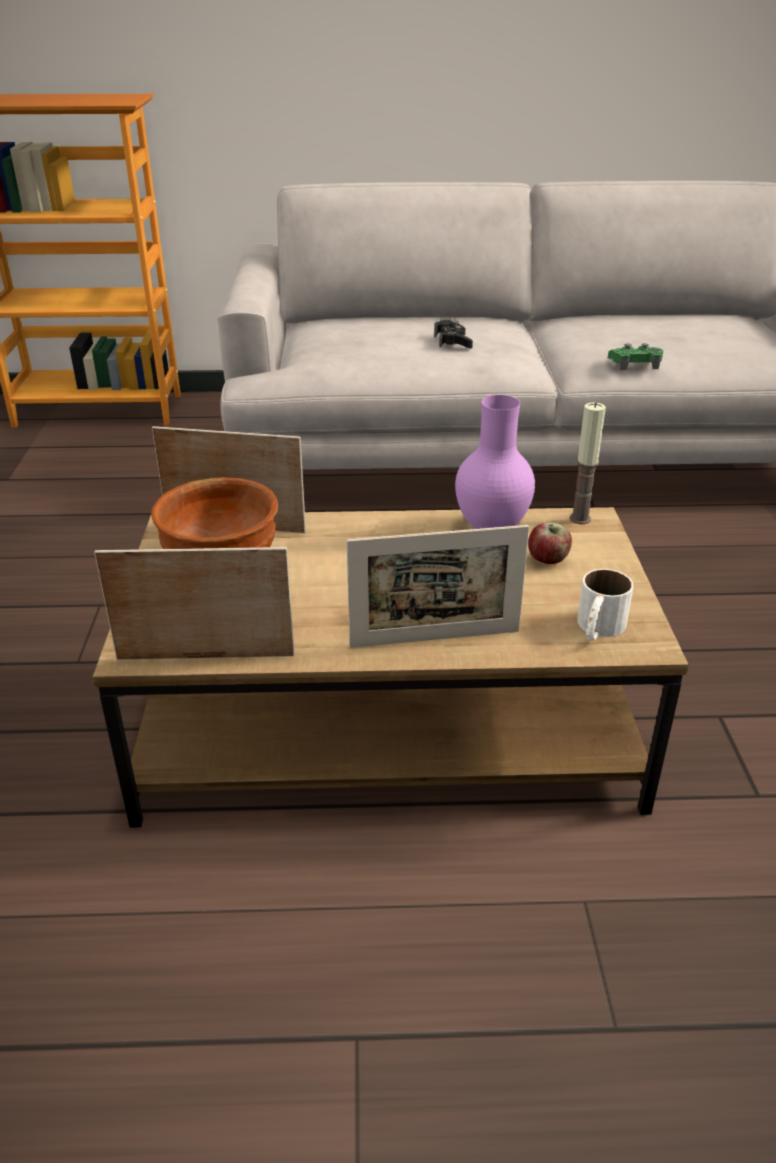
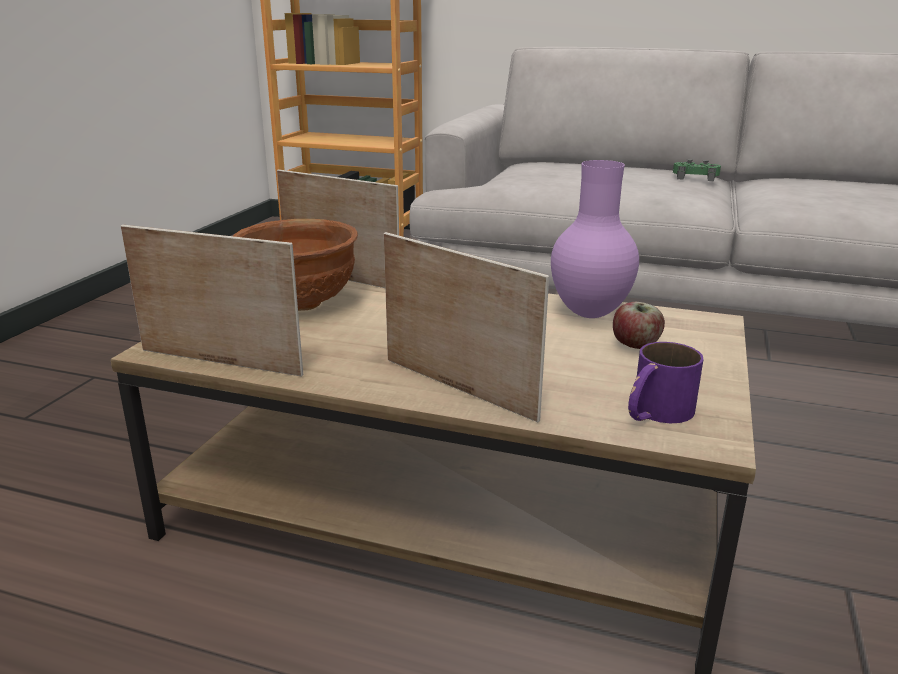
camera: 20 degrees right, 10 degrees down
(435, 639) = (457, 388): picture frame -> picture frame turned 150 degrees counterclockwise
(452, 342) = (642, 181): black game controller -> none
(580, 519) = (696, 319): candle -> none
(597, 629) = (654, 413): white mug -> purple mug
(634, 364) = (827, 210): green game controller -> green game controller (695, 177)

